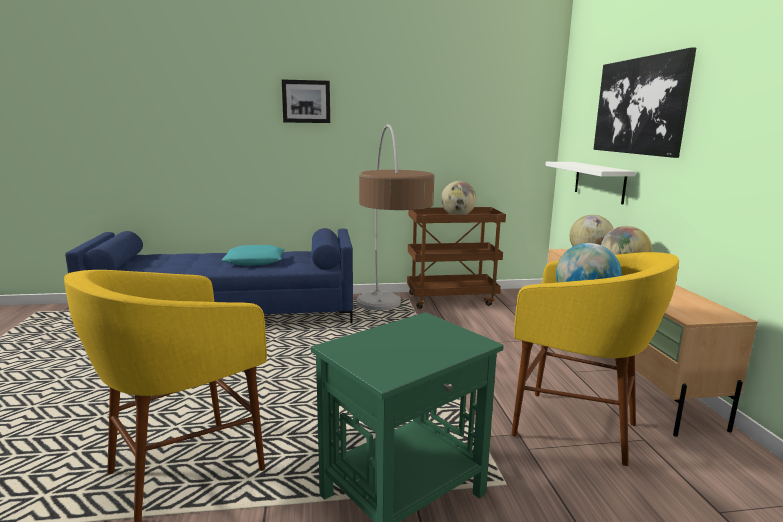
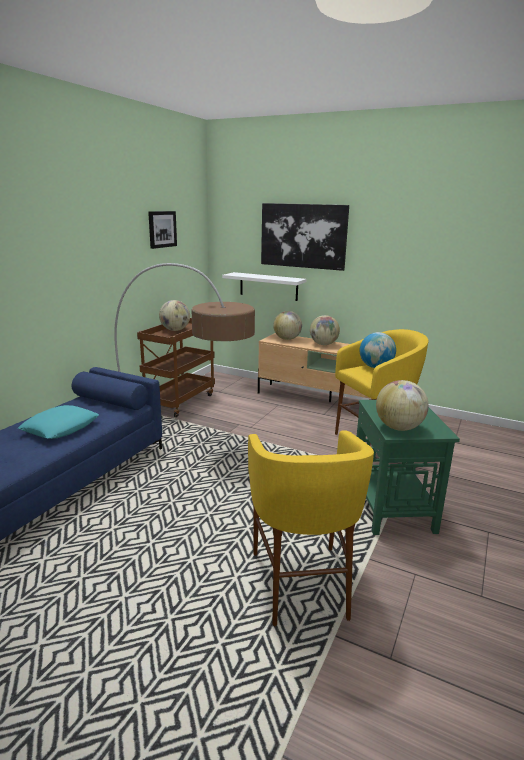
camera: 55 degrees left, 5 degrees up
(306, 101) = (42, 240): picture -> picture (162, 229)
(361, 347) = (399, 428): none -> globe

